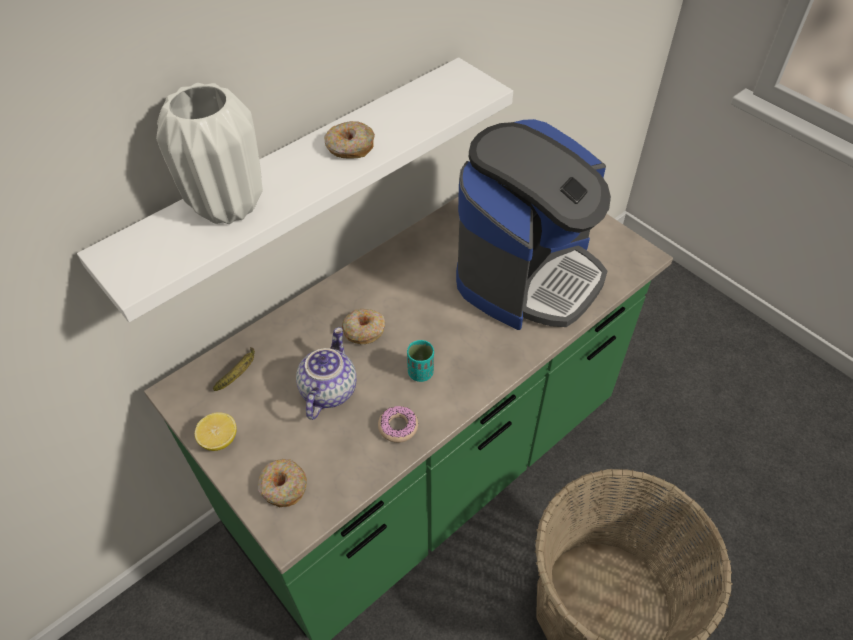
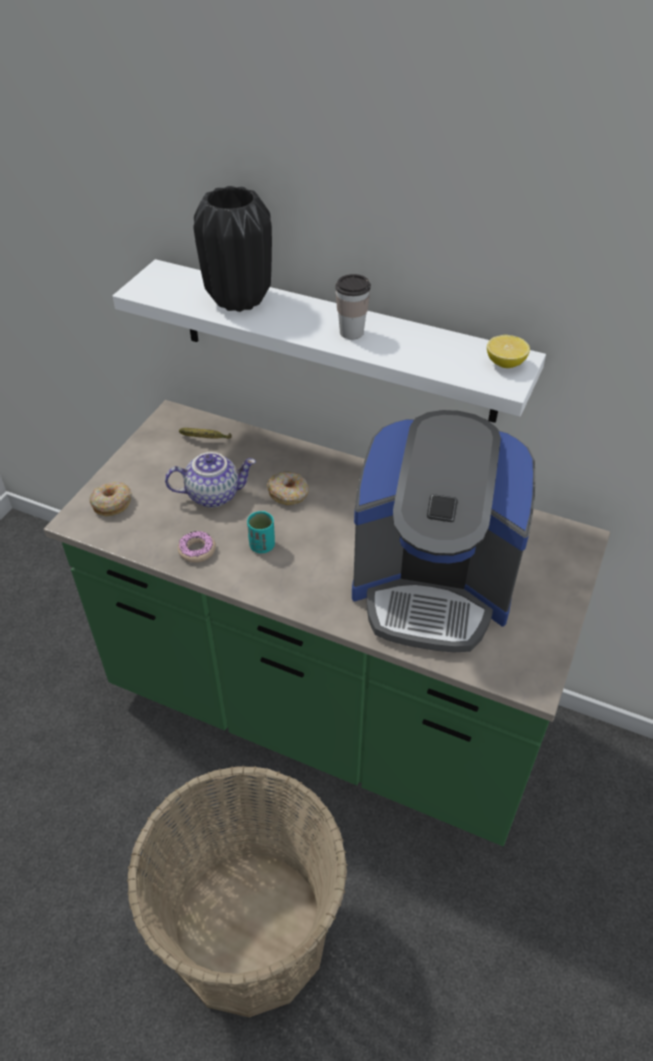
camera: 65 degrees right, 5 degrees down
(219, 439) = (139, 454): lemon -> lemon (505, 363)
(229, 206) = (239, 300): white vase -> black vase
(350, 147) = (351, 332): donut -> cup

